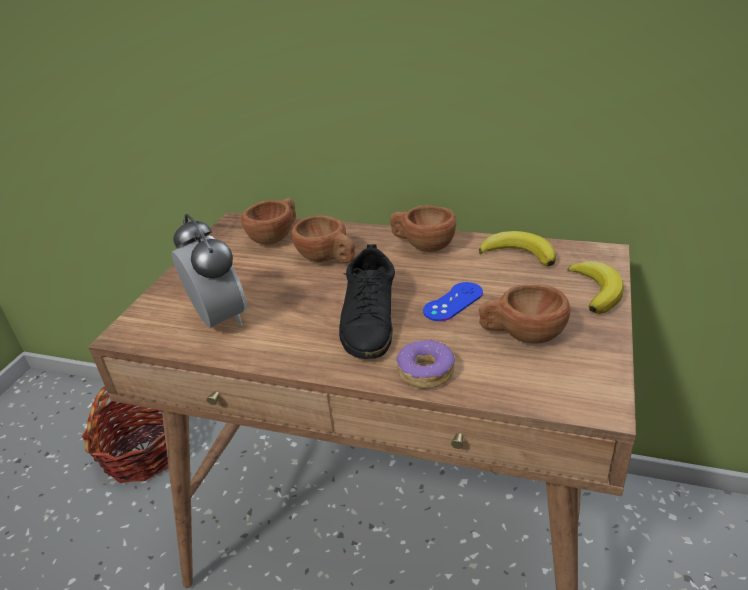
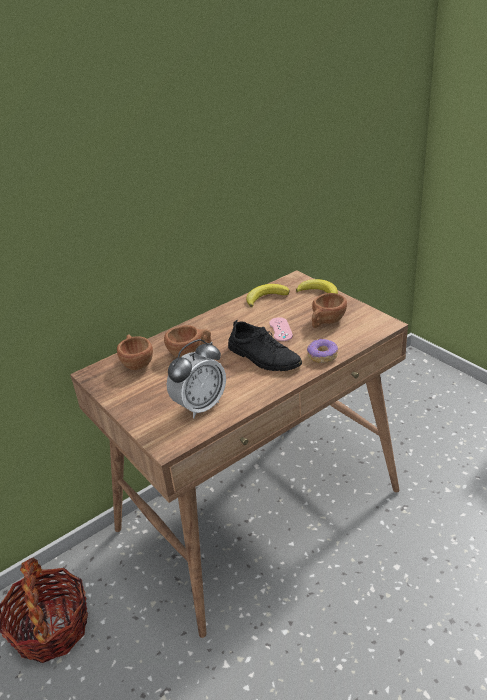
camera: 55 degrees left, 0 degrees up
(219, 319) = (200, 406): alarm clock -> alarm clock turned 135 degrees clockwise
(422, 245) = (220, 319): brown cup -> none
(453, 302) = (280, 329): blue game controller -> pink game controller

